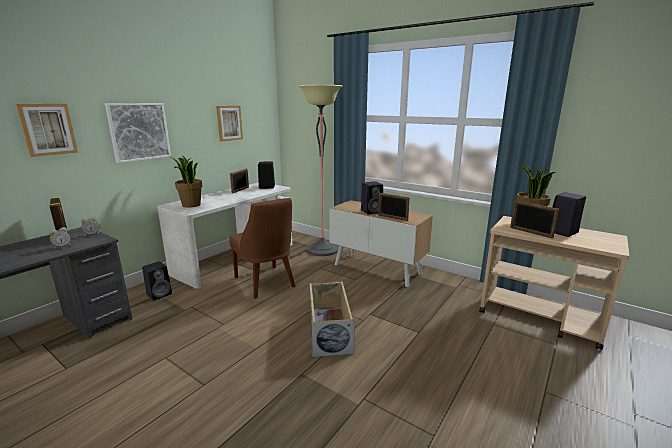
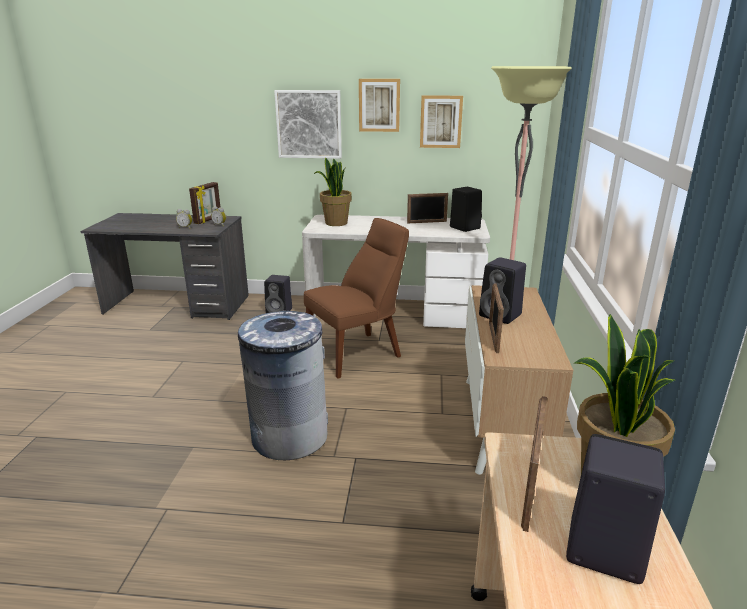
camera: 60 degrees right, 5 degrees up
(48, 129) = (222, 115): picture -> picture (379, 105)
(266, 283) = (358, 353): brown chair -> brown chair turned 150 degrees counterclockwise
(329, 330) = (289, 436): beige storage box -> grey trash can

